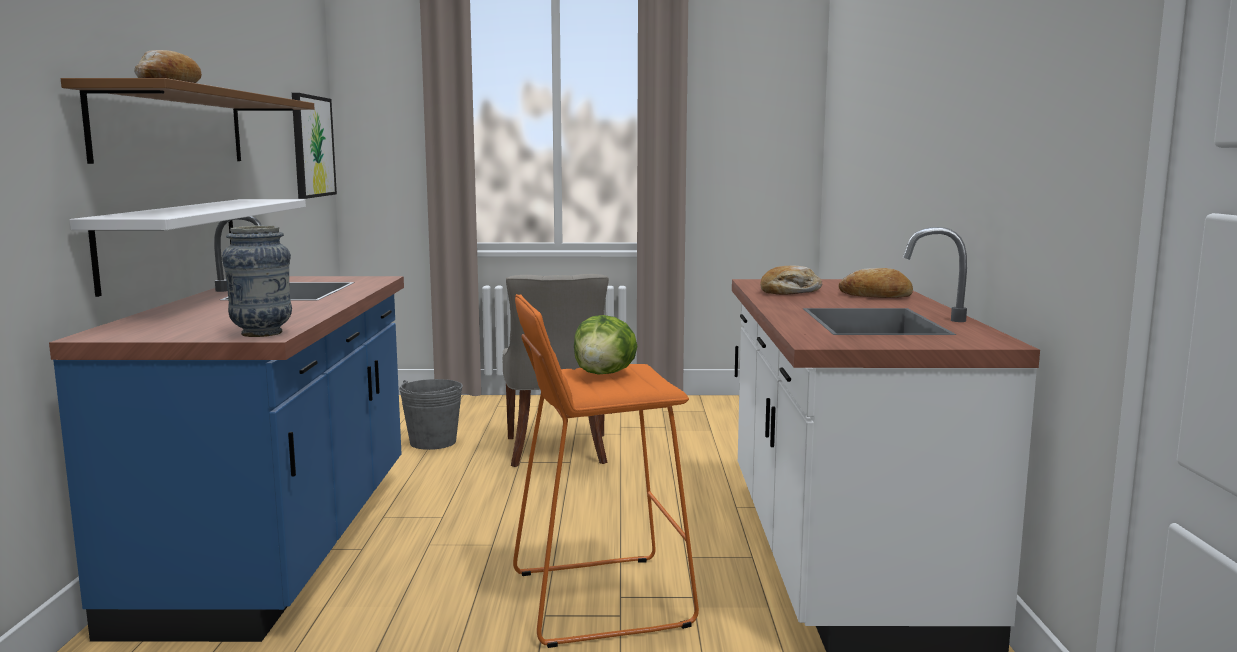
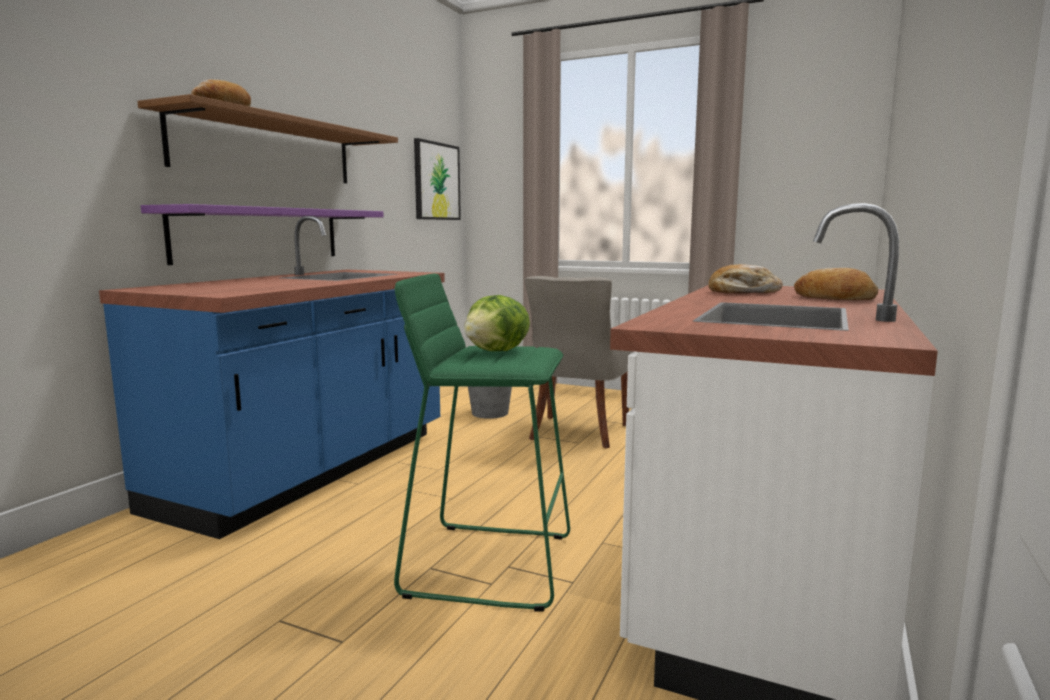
camera: 25 degrees right, 0 degrees up
(171, 241) = (260, 234): white shelf -> purple shelf
(262, 333) = (227, 293): vase -> none
(599, 598) = (489, 563): orange stool -> green stool

